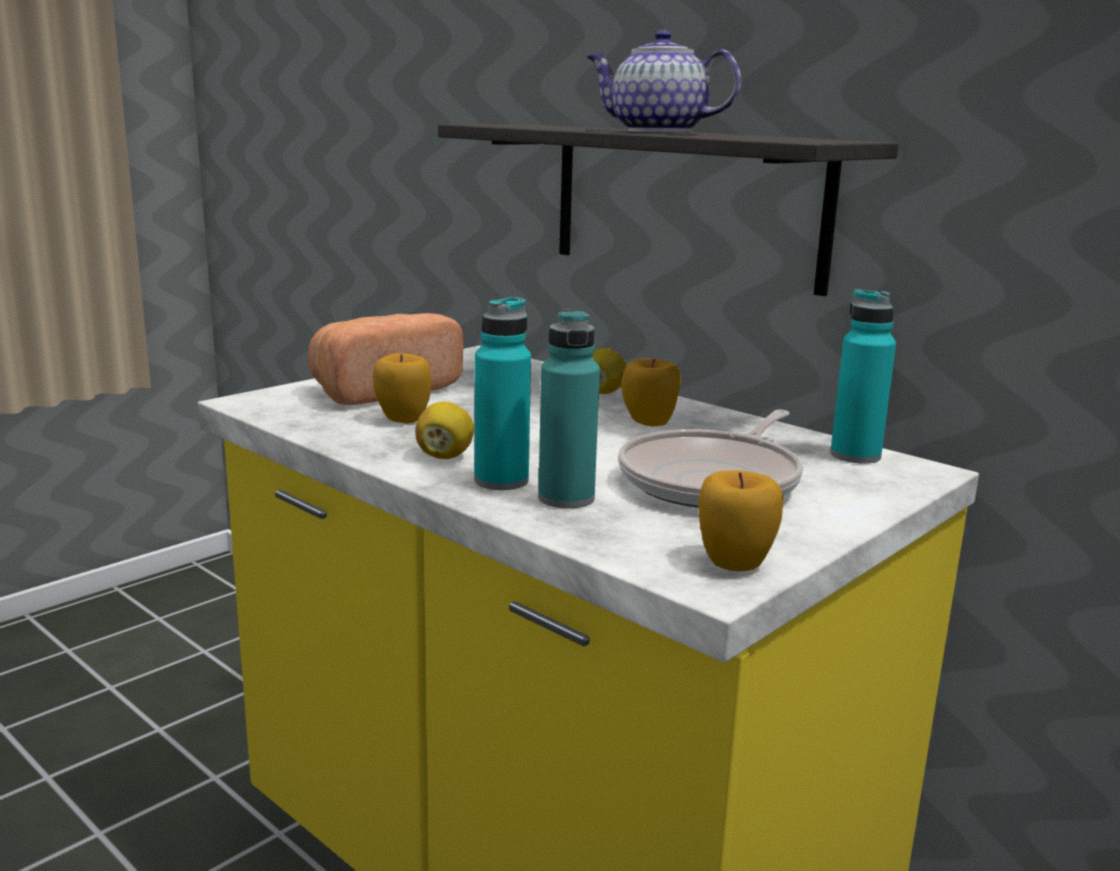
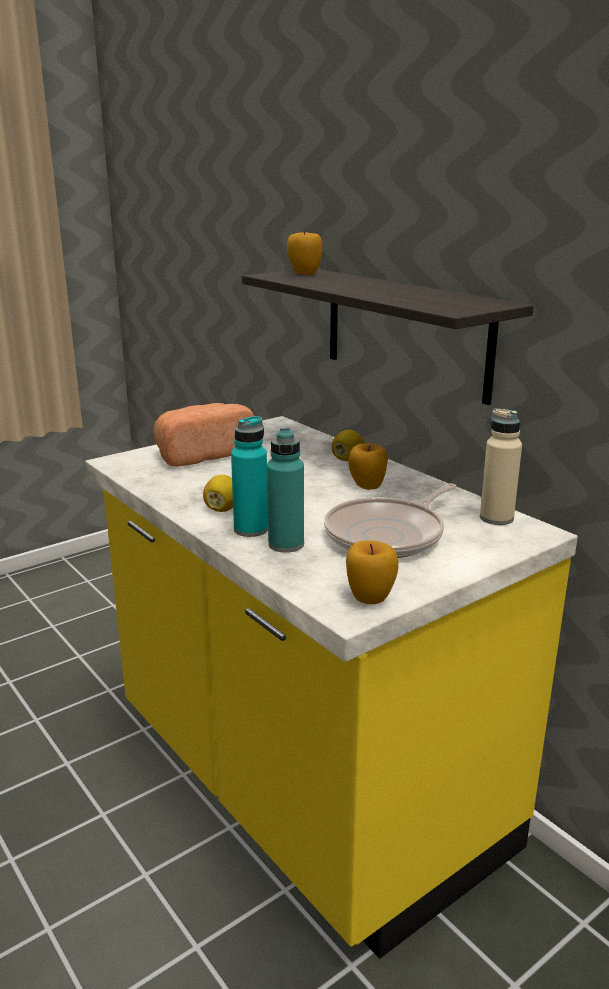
camera: 10 degrees right, 5 degrees up
(403, 419) = (207, 479): apple -> apple (304, 274)
(656, 132) = (374, 291): teapot -> none
(855, 455) = (496, 518): turquoise bottle -> beige bottle

